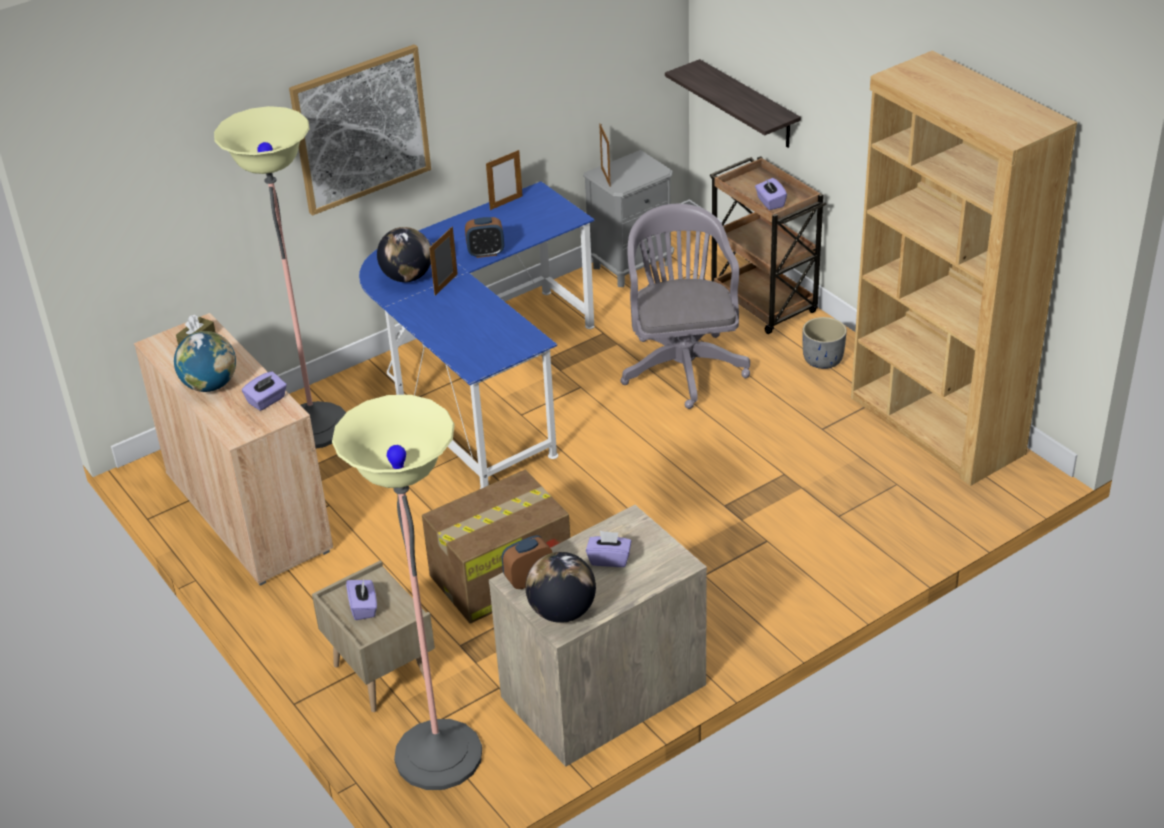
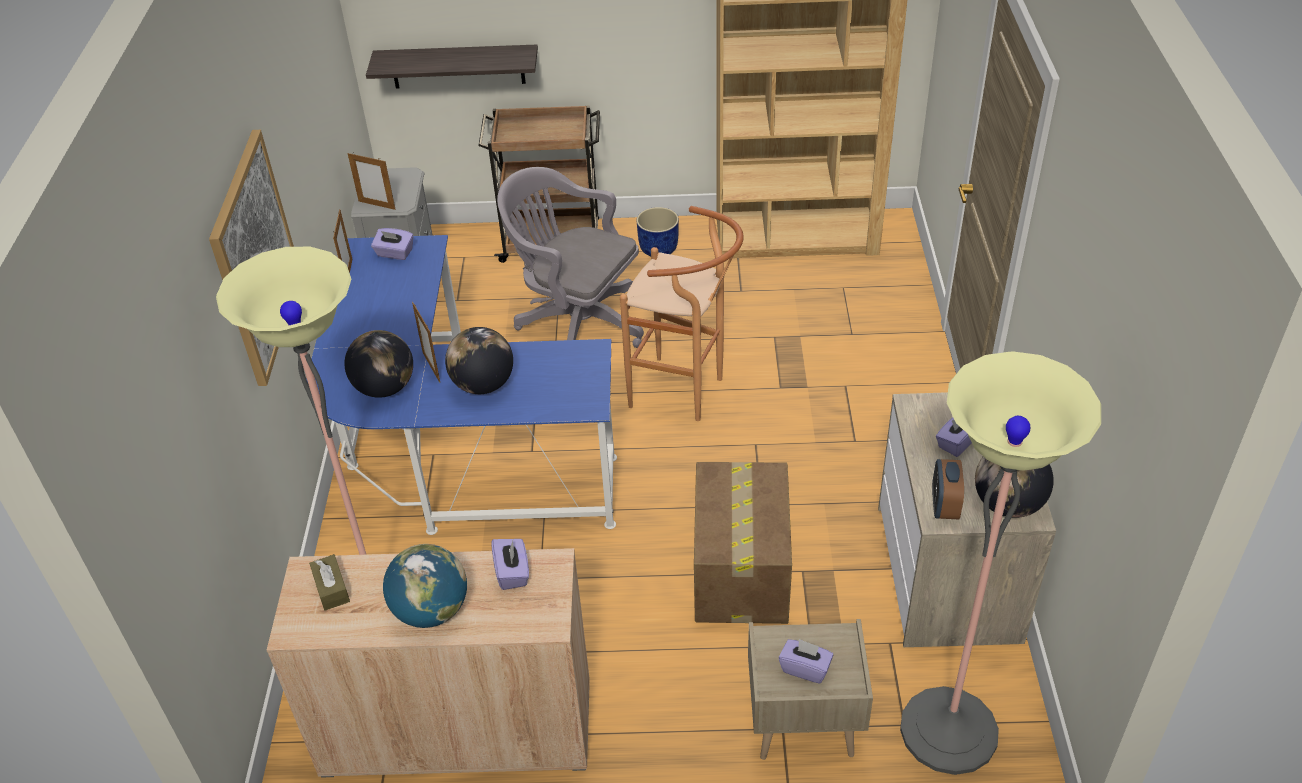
camera: 55 degrees left, 5 degrees up
(450, 314) = (483, 385): none -> globe
(486, 253) = (413, 320): alarm clock -> none
(662, 458) = (685, 393): none -> brown stool
(770, 202) = (557, 136): purple tissue box -> purple tissue box (394, 253)
(823, 360) = (659, 249): grey planter -> blue planter

